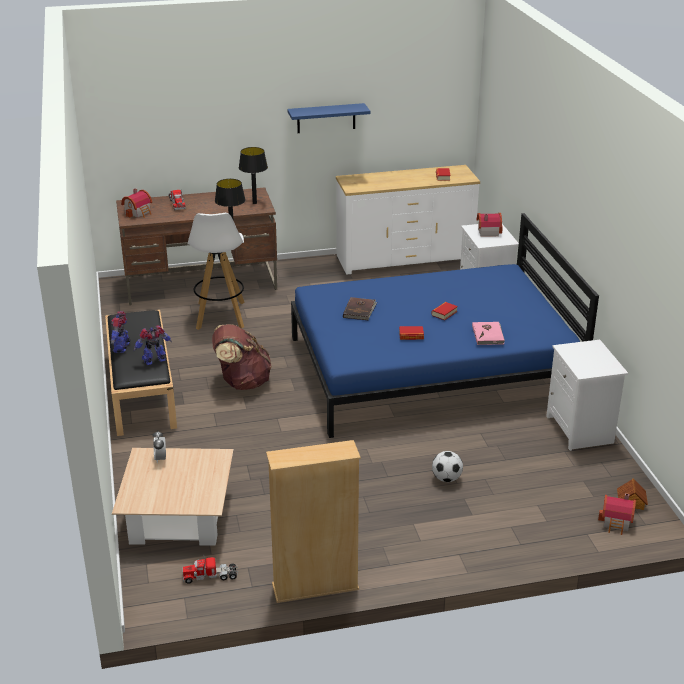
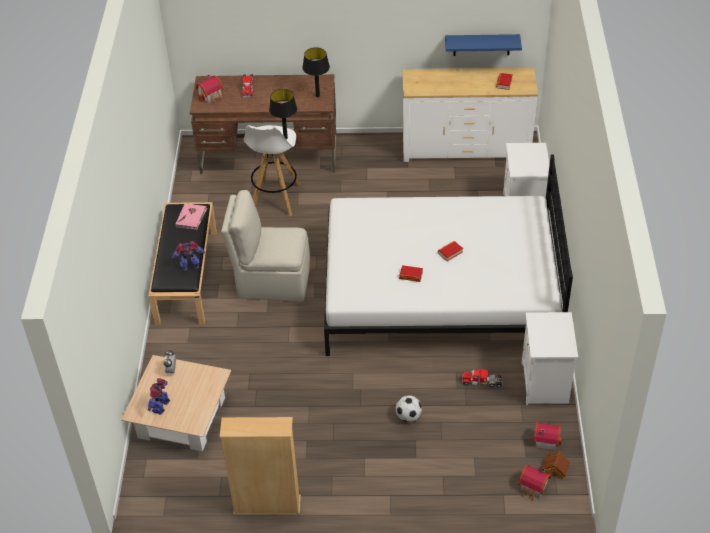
camera: 15 degrees right, 15 degrees up
(122, 347) = (167, 246): toy robot -> toy robot (161, 406)
(210, 576) = (191, 480): toy truck -> toy truck (482, 382)
(242, 382) = (272, 281): brown backpack -> beige chair
(326, 118) = (394, 19): blue shelf -> blue shelf (481, 44)
(360, 310) = (377, 237): brown book -> none
(431, 369) = (440, 291): blue bed -> white bed
(487, 231) = (527, 155): toy house -> toy house (545, 439)
(488, 335) = (479, 286): pink book -> pink book (191, 217)

